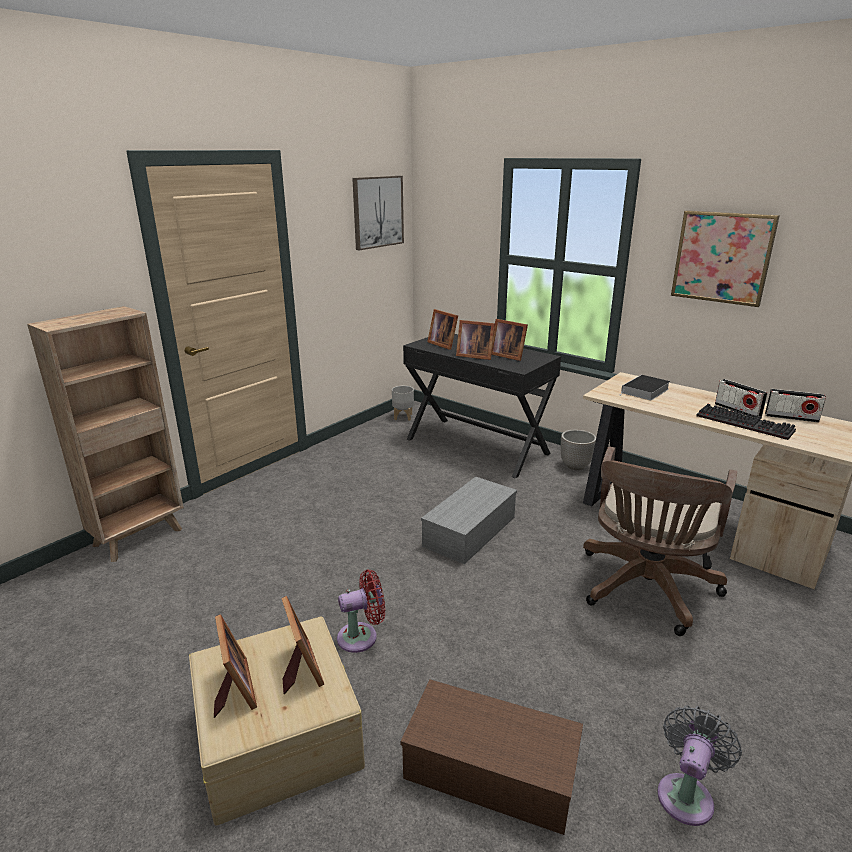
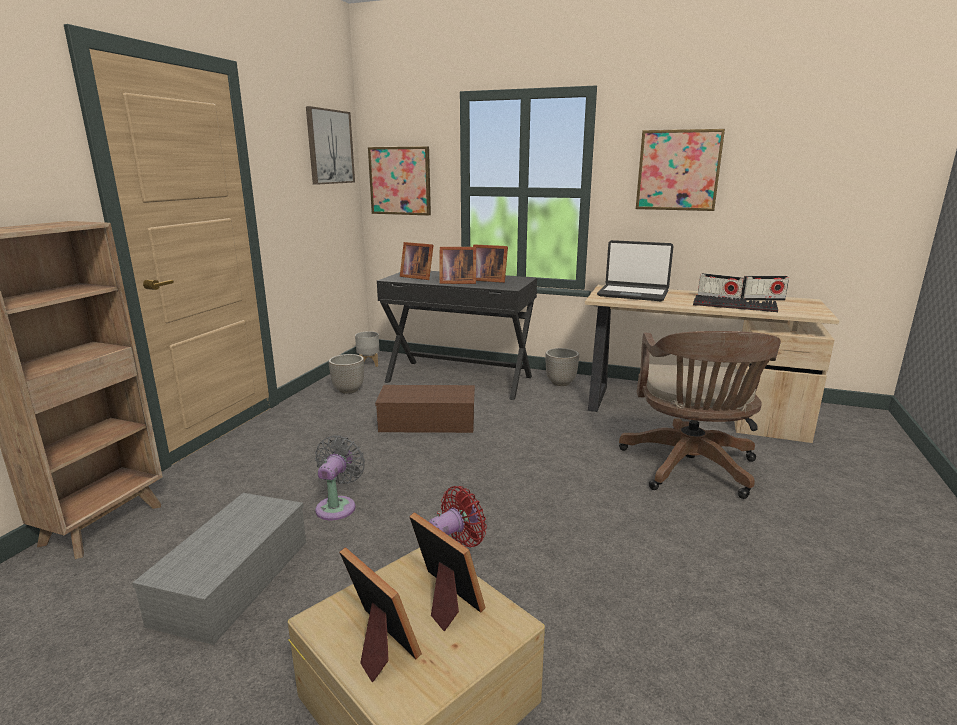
camera: 20 degrees left, 5 degrees down
(371, 443) = (348, 390): none -> planter
(446, 243) = (400, 181): none -> picture
(469, 530) = (500, 449): grey storage box -> grey storage box (233, 578)
(493, 769) = (672, 658): brown storage box -> brown storage box (429, 421)
(645, 391) = (633, 294): book -> laptop
(686, 794) = (849, 627): grey fan -> grey fan (338, 506)

